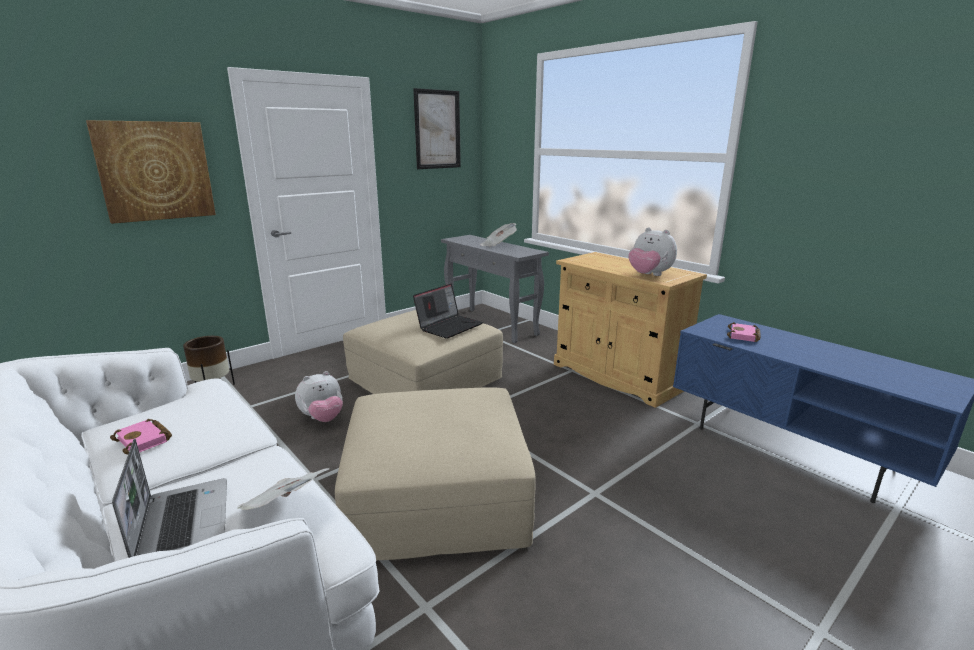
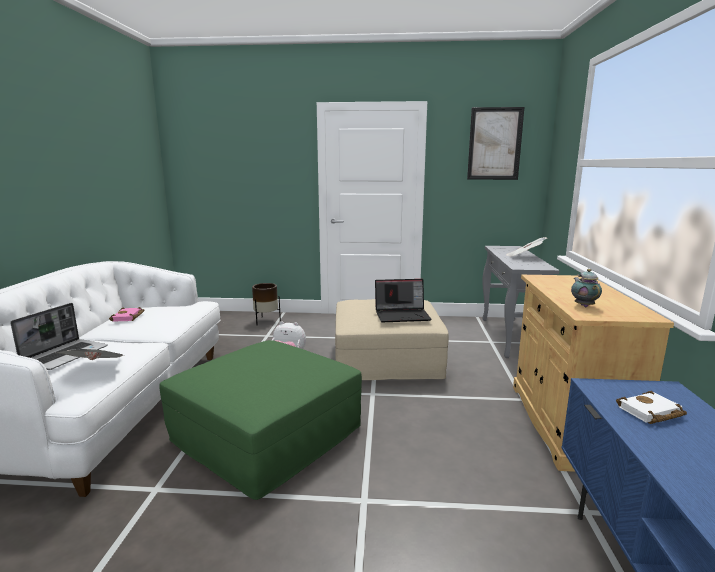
camera: 45 degrees right, 5 degrees down
(155, 171) = (264, 171): picture -> none
(437, 494) = (267, 433): beige ottoman -> green ottoman
(649, 275) = (583, 305): plush toy -> teapot
(744, 336) = (650, 413): pink book -> white book

